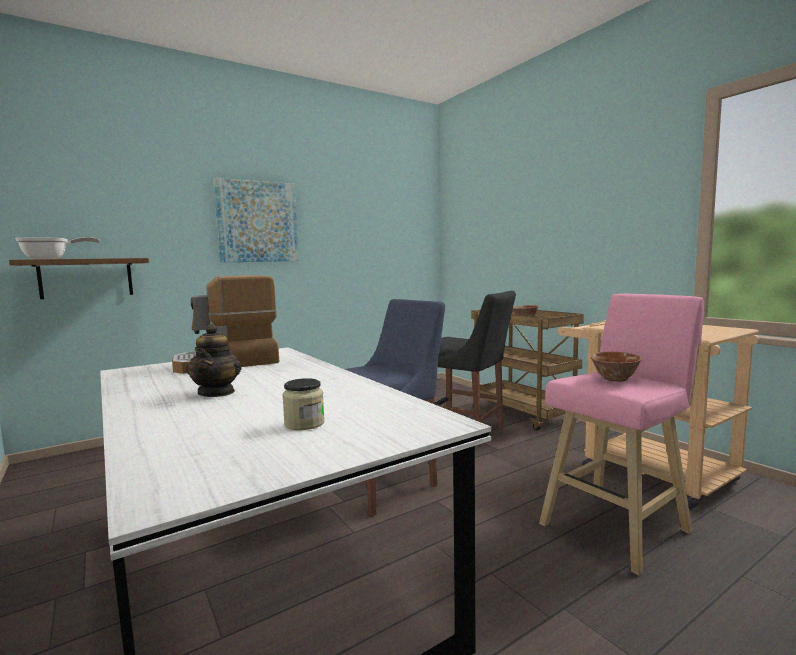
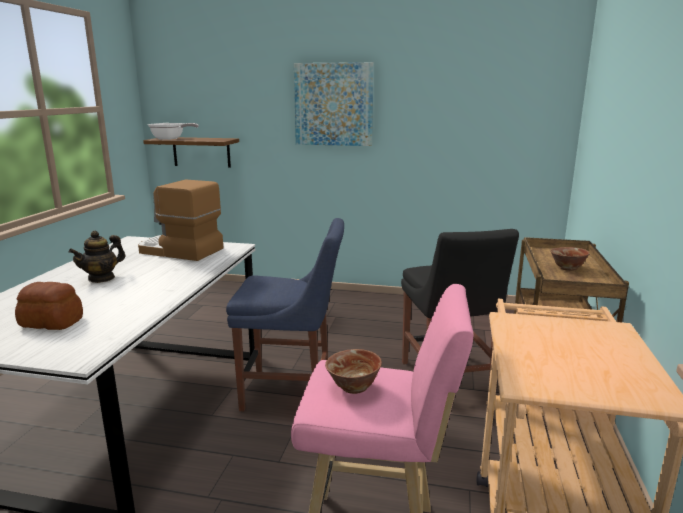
camera: 45 degrees right, 10 degrees up
(304, 423) = (52, 322): jar -> bread

